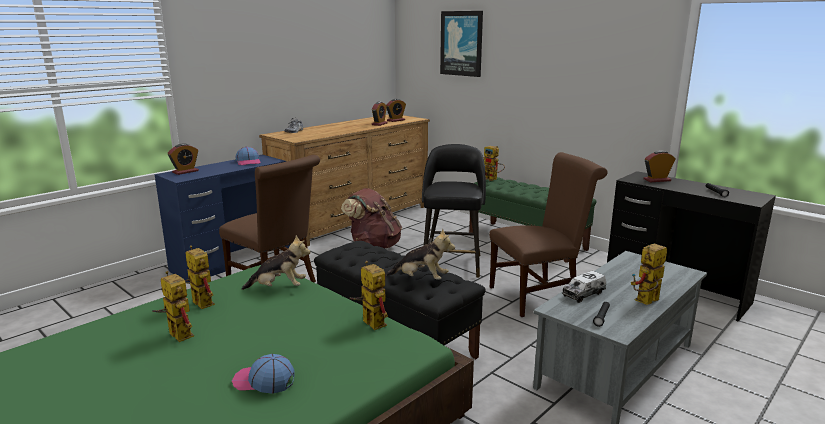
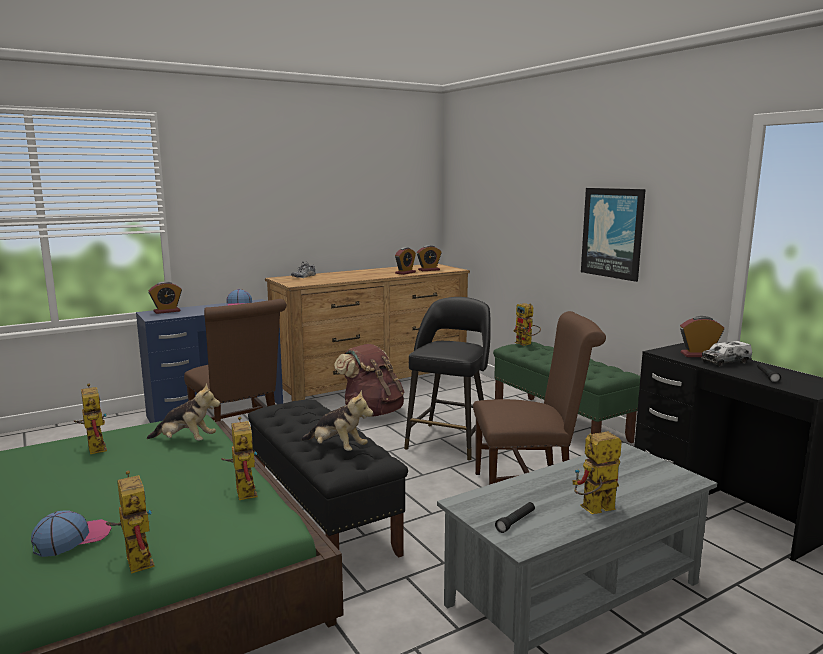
camera: 15 degrees right, 5 degrees down
(176, 334) = (42, 476): toy robot -> toy robot (134, 559)
(263, 380) = (72, 539): cap -> cap turned 105 degrees clockwise
(461, 43) = (504, 183): picture -> picture (612, 233)
(583, 294) = (518, 490): toy truck -> toy truck (726, 362)

